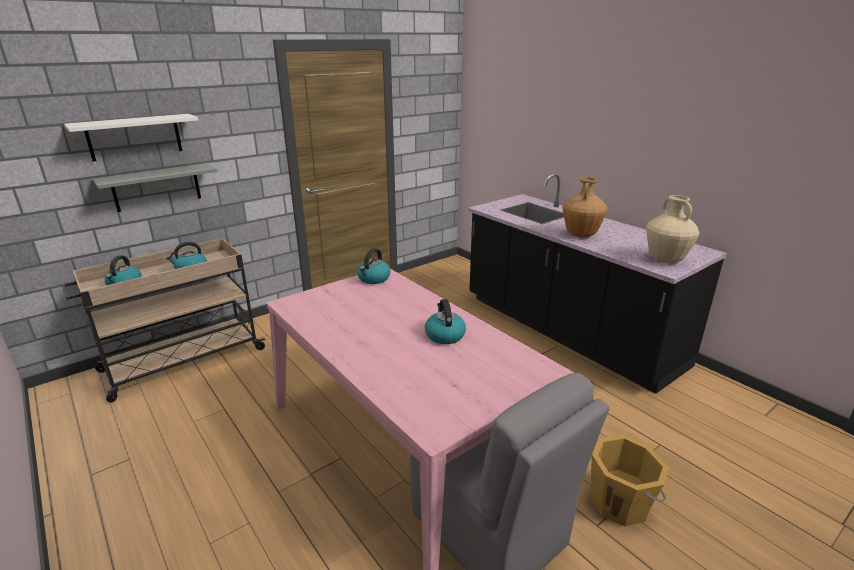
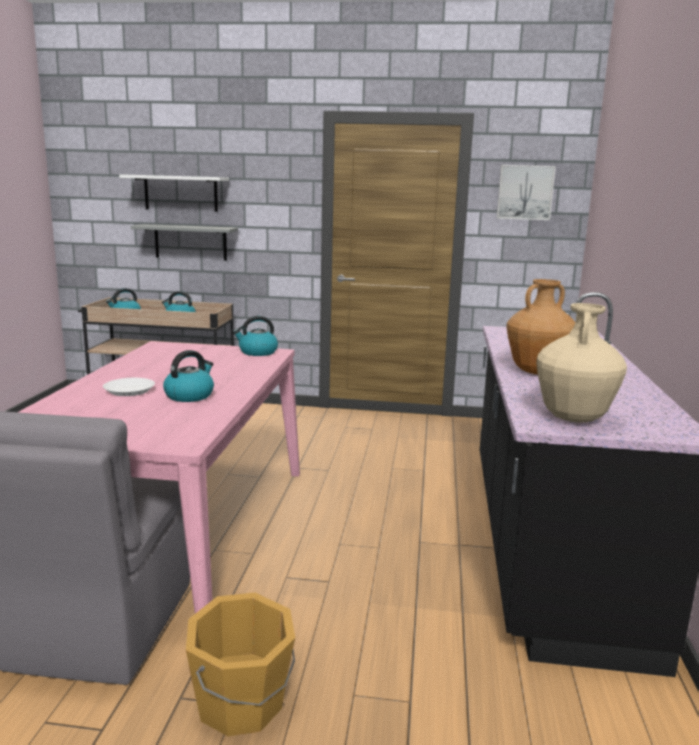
camera: 45 degrees right, 10 degrees down
(399, 352) = (129, 390): none -> white plate
(426, 99) = (525, 192): none -> picture

